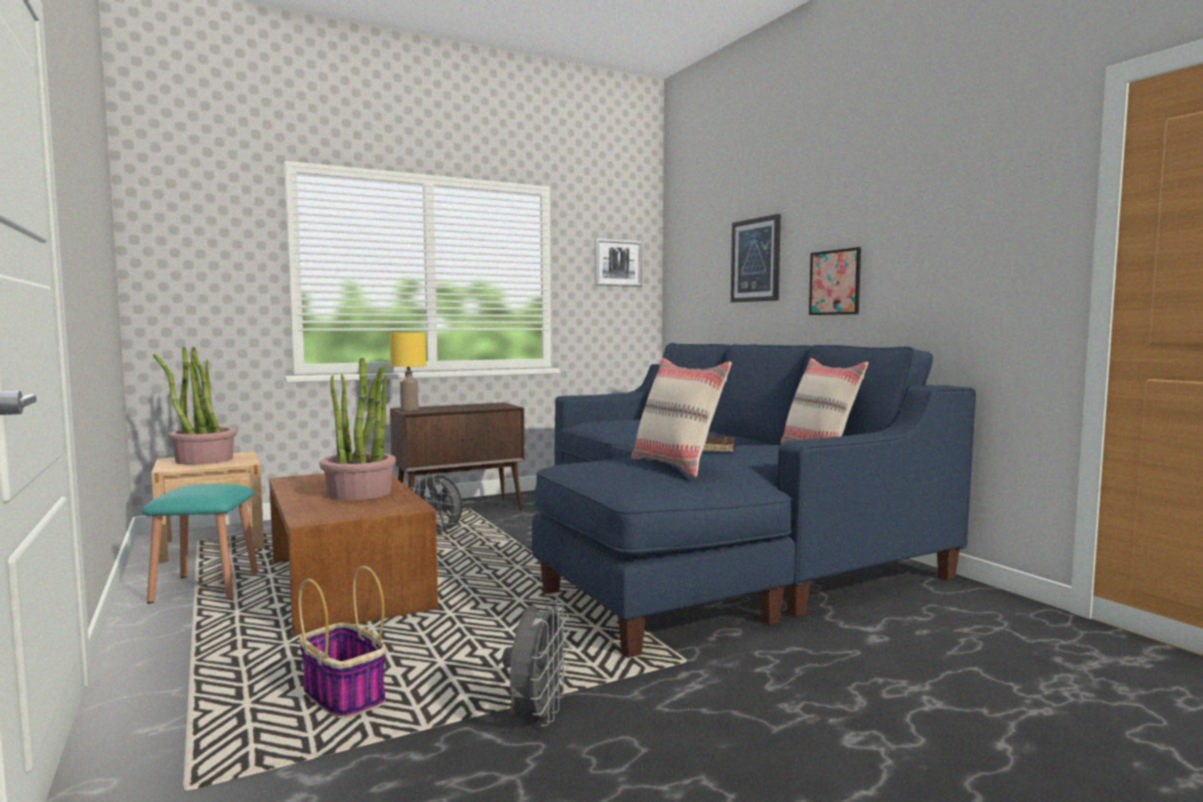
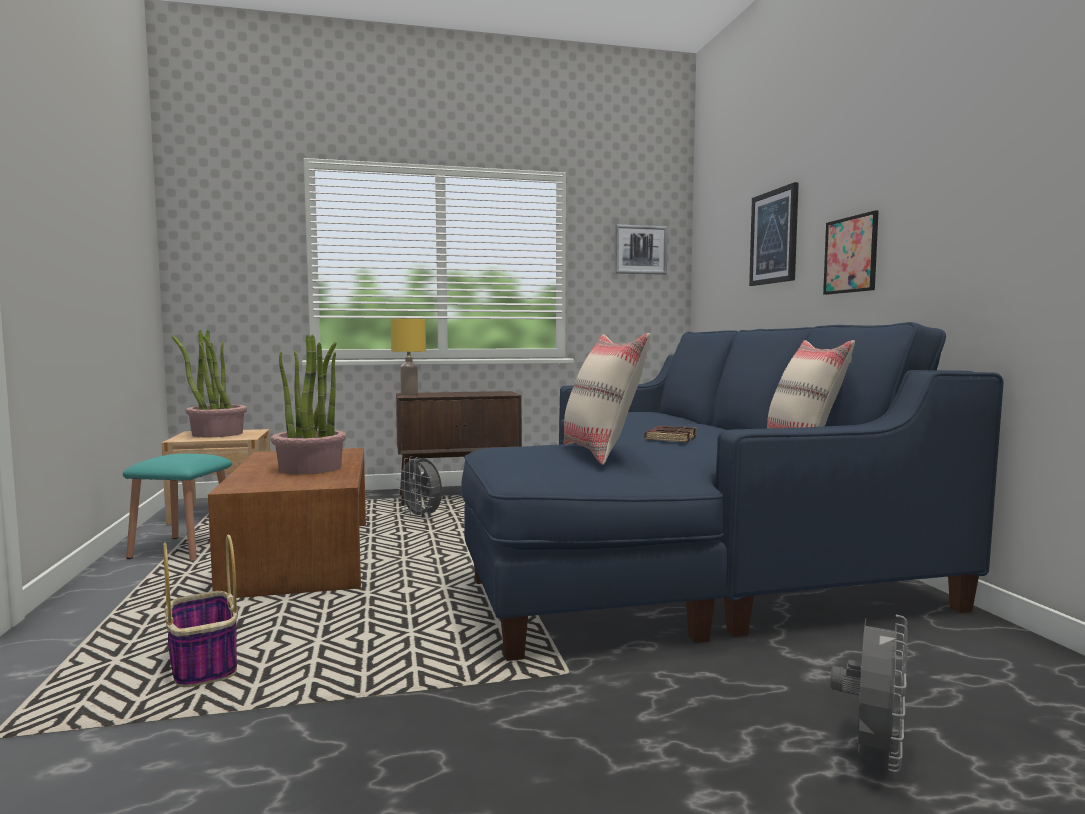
camera: 15 degrees right, 0 degrees up
(538, 715) = (365, 712): grey fan -> grey fan (873, 755)

